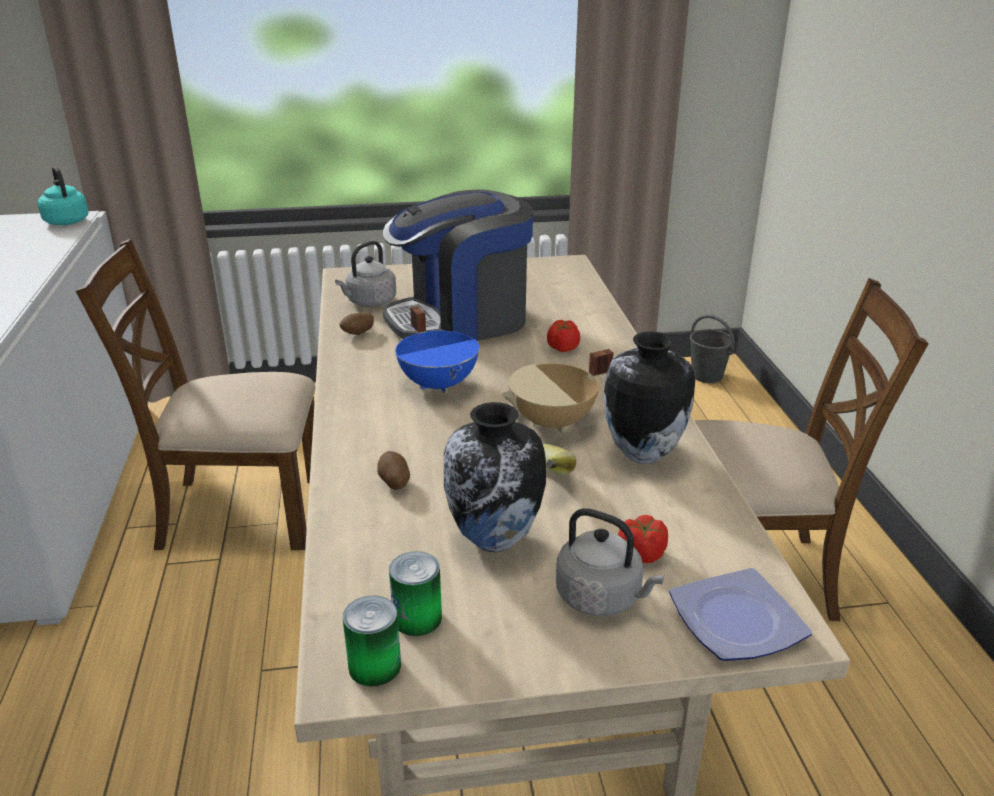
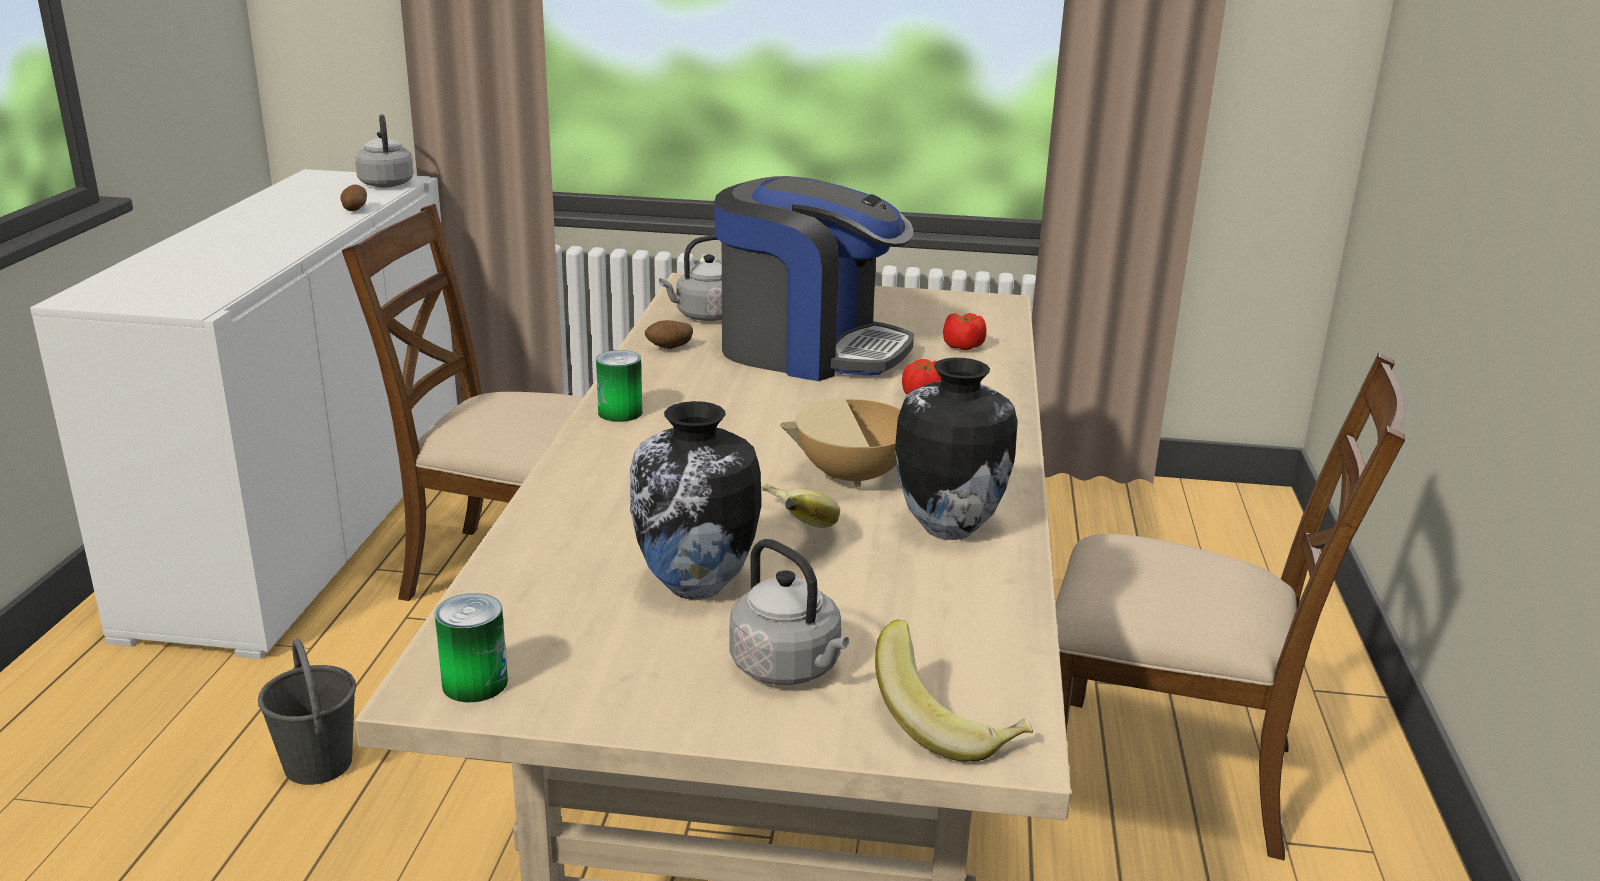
camera: 15 degrees right, 5 degrees down
(66, 221) = (386, 183): turquoise kettle -> grey kettle
(394, 483) = (612, 509): potato -> potato (354, 210)
(417, 618) = (552, 647): can -> can (620, 412)
(439, 384) = (736, 415): blue cooking pot -> none
(461, 320) = (809, 350): coffee machine -> coffee machine turned 150 degrees counterclockwise
(642, 554) = (871, 633): tomato -> tomato (963, 346)
(706, 375) = (1231, 509): grey bucket -> grey bucket (318, 763)
(739, 622) = (948, 725): plate -> banana

